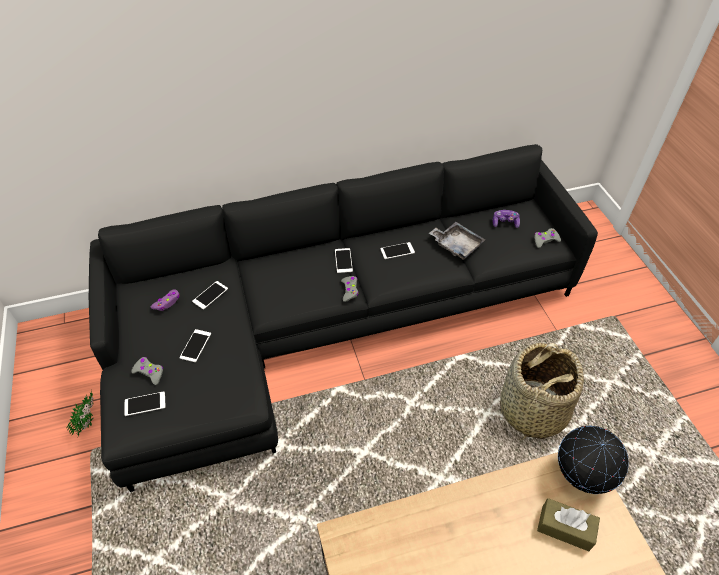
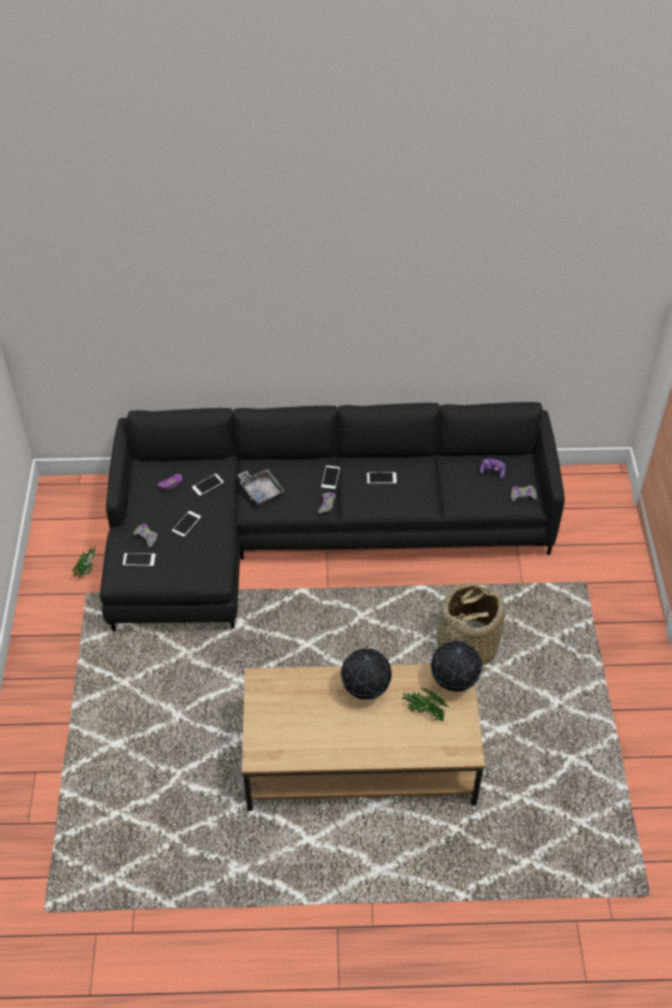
camera: 15 degrees right, 0 degrees up
(456, 245) = (437, 483): grey tray -> grey tray (261, 490)
(481, 517) = (365, 691): none -> globe
(565, 528) = (424, 712): brown tissue box -> potted plant

